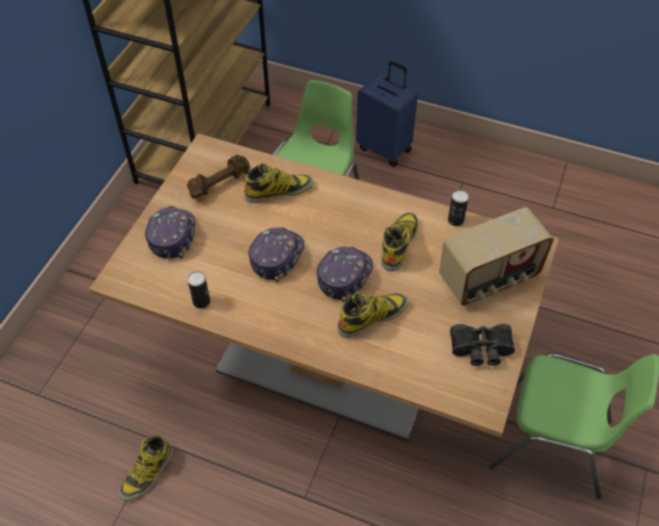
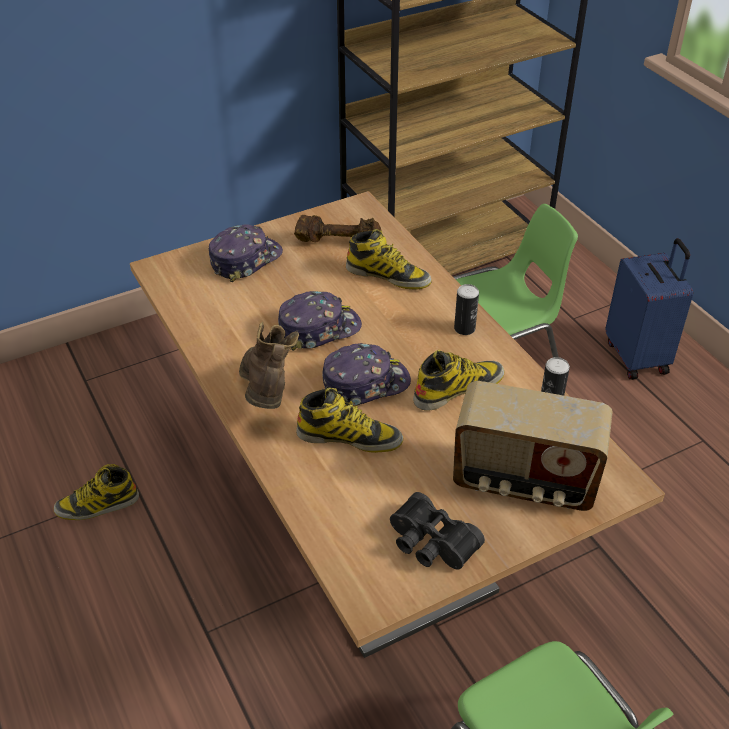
camera: 40 degrees right, 10 degrees down
(201, 301) = (206, 326): can -> can (464, 328)
(295, 323) = (267, 396): none -> brown boot

